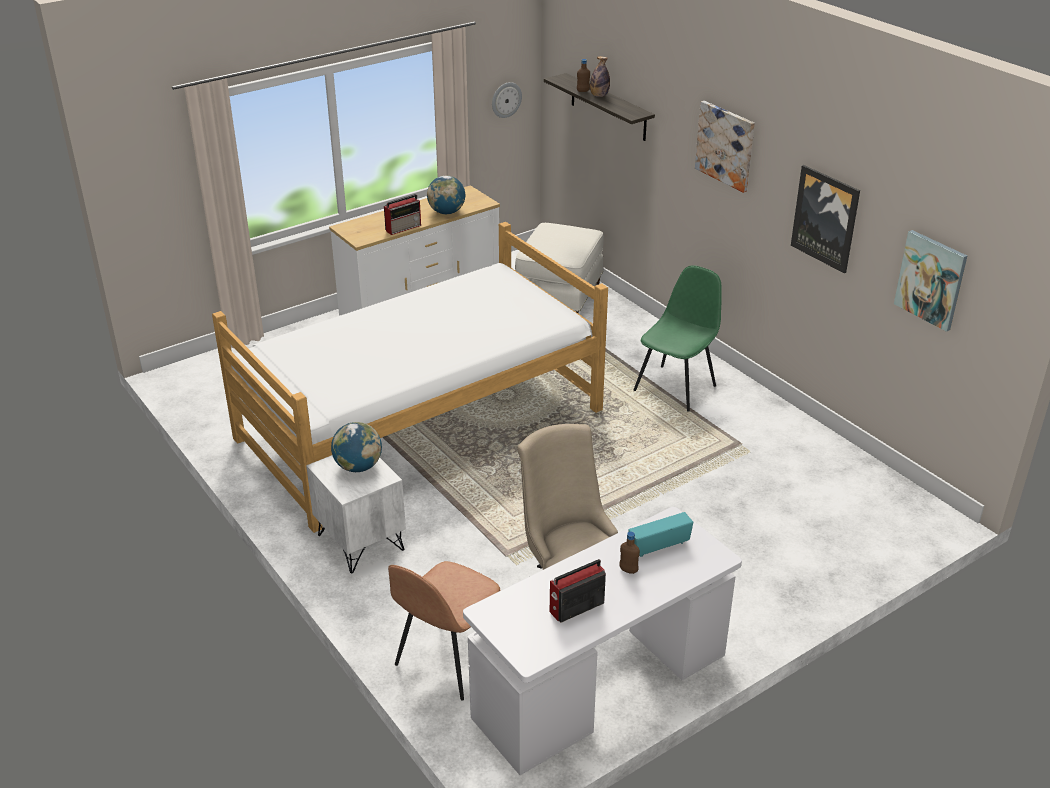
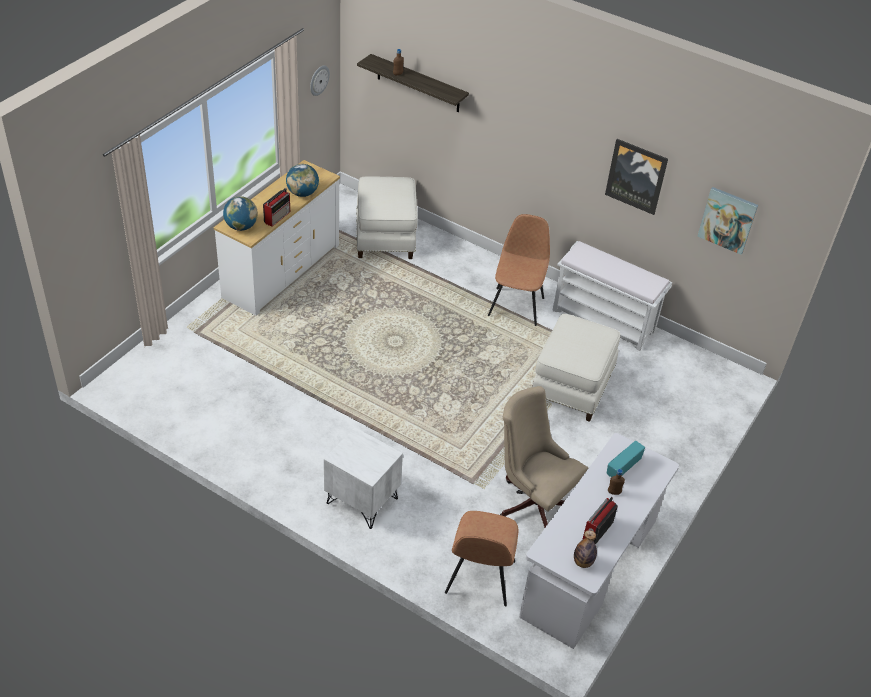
camera: 25 degrees left, 10 degrees up
(358, 467) = (364, 450): globe -> globe (241, 227)
(420, 424) = (345, 384): bed -> none
(599, 95) = (414, 77): bottle -> bottle (583, 562)
(676, 387) = (516, 305): green chair -> brown chair
(698, 481) = (571, 385): none -> white ottoman
(725, 145) = (541, 120): picture -> none
(783, 423) = (604, 320): none -> white bench

